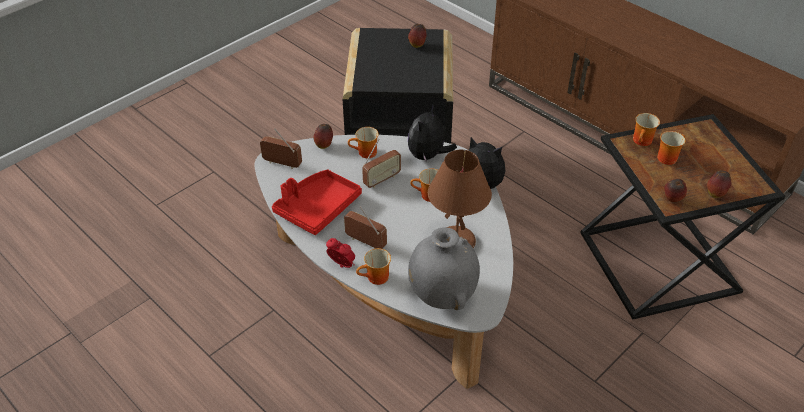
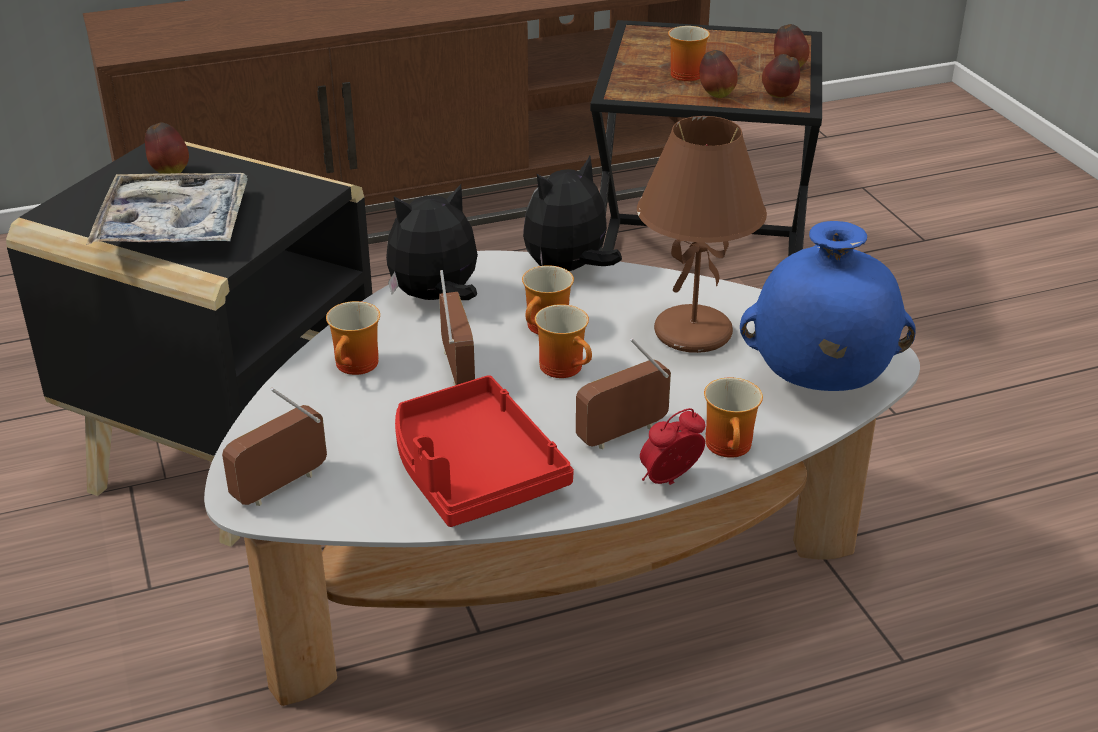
camera: 65 degrees left, 10 degrees down
(324, 145) = (278, 412): apple -> apple (715, 95)
(379, 63) = (173, 225): none -> tray
(428, 156) = (435, 298): plush toy -> plush toy turned 105 degrees clockwise
(442, 295) = (818, 384): grey vase -> blue vase
(643, 142) = (635, 78): mug -> mug (567, 367)

